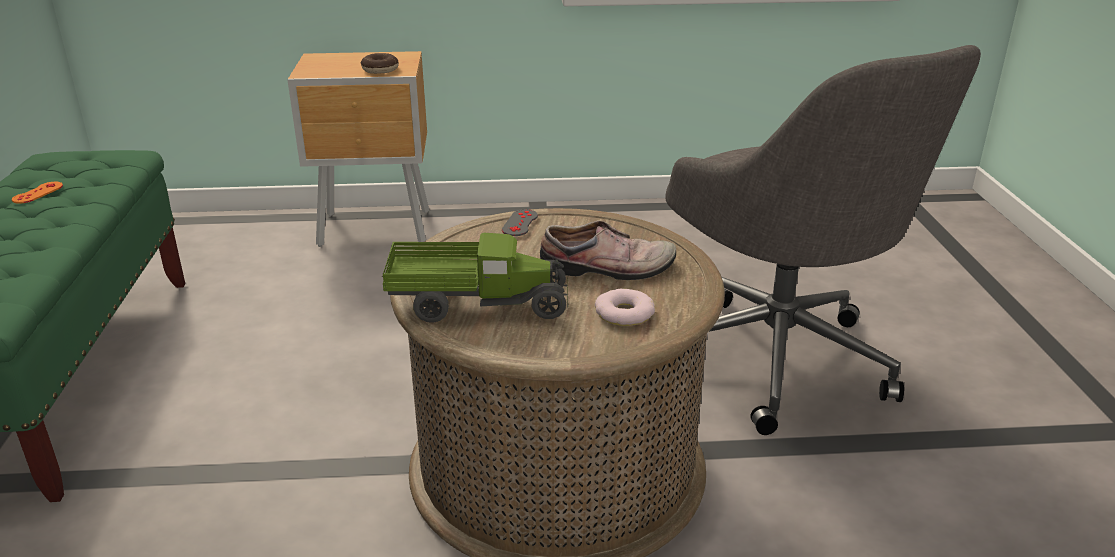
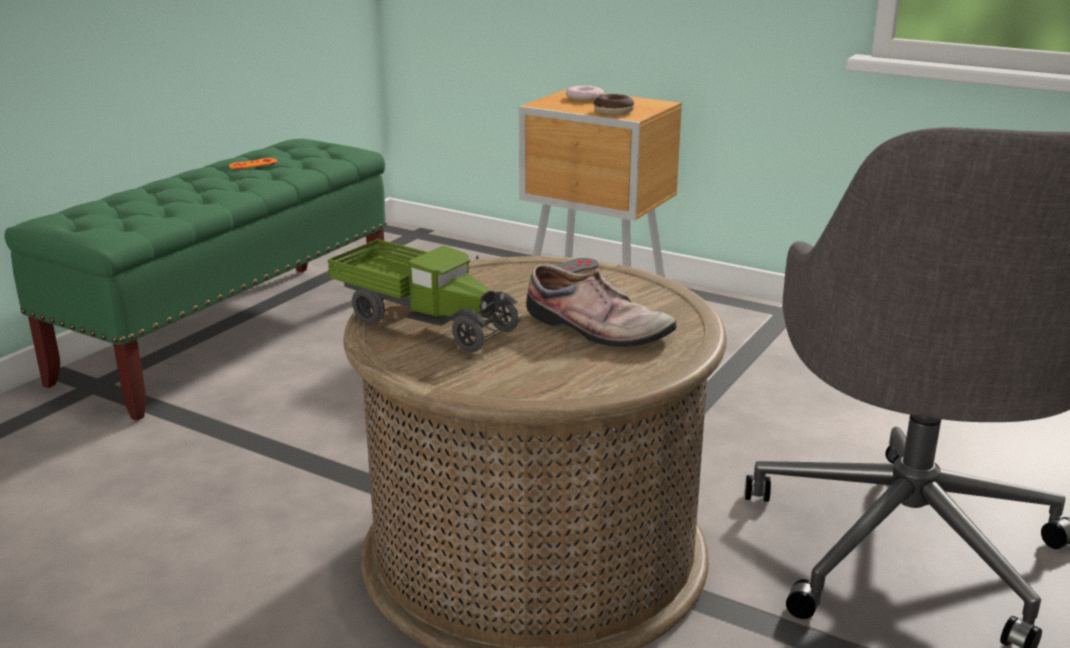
camera: 35 degrees right, 5 degrees down
(624, 313) = (547, 369): donut -> donut (584, 98)

